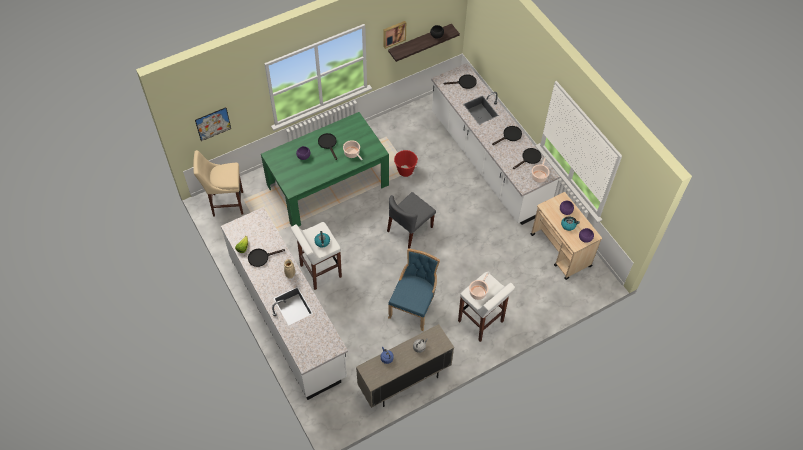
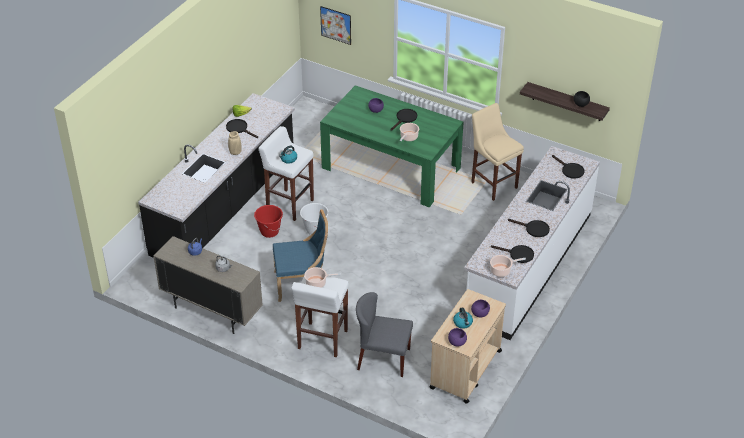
camera: 60 degrees right, 15 degrees down
(226, 203) = (313, 117): beige stool -> beige stool (492, 184)
(288, 316) = (225, 206): white counter -> black counter
(361, 268) = (314, 229): none -> white bucket
(394, 33) = (536, 66): picture -> none
(405, 171) = (457, 211): red bucket -> red bucket (269, 231)
(409, 229) = (389, 243): grey chair -> grey chair (383, 359)

